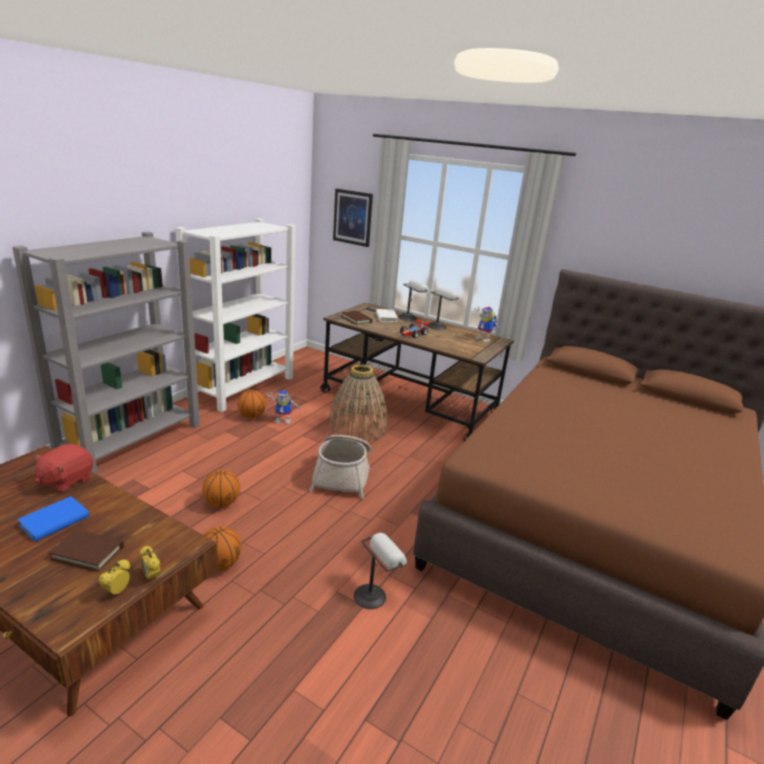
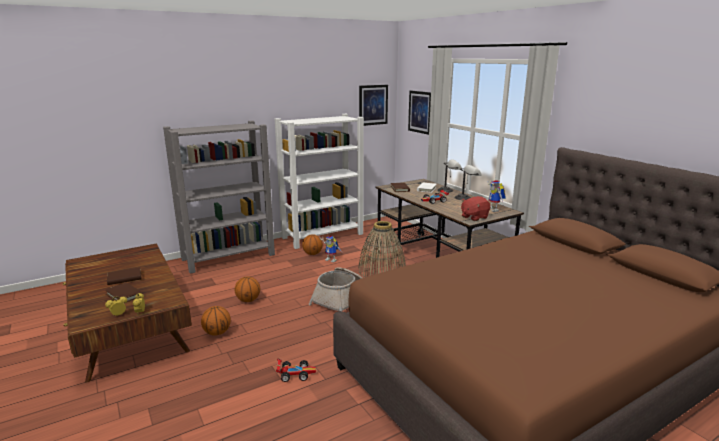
camera: 30 degrees right, 5 degrees down
(54, 521) = (124, 278): blue book -> brown book
(66, 481) = (148, 261): red plush toy -> red plush toy (474, 217)
(287, 206) = (373, 105): none -> picture
(375, 593) = (295, 373): table lamp -> toy car

